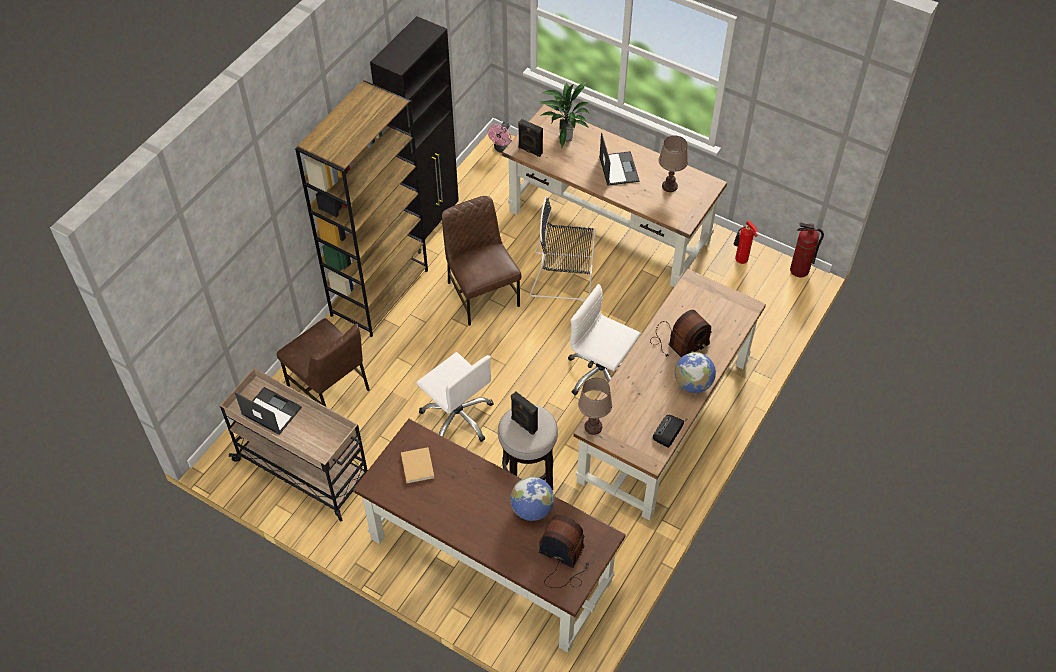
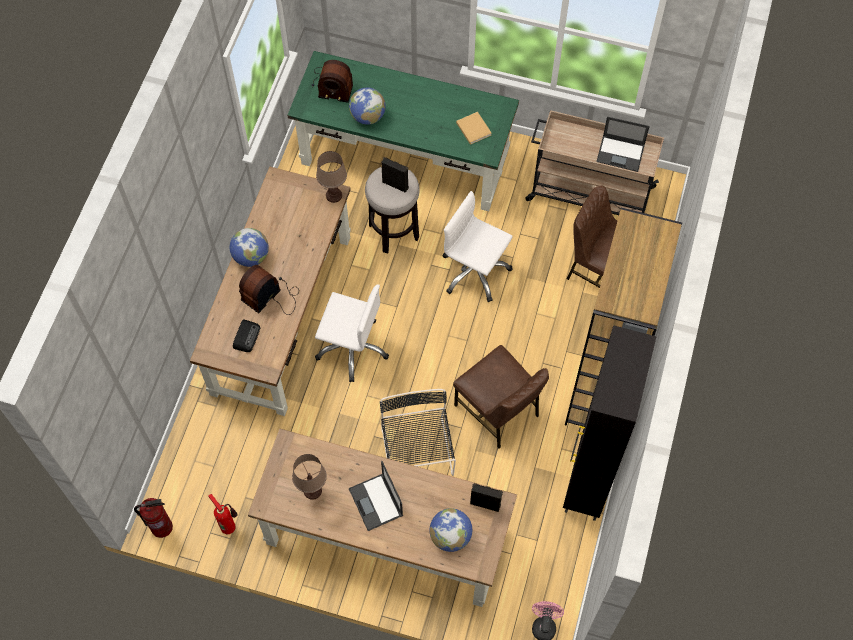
camera: 165 degrees right, 10 degrees up
(489, 560) = (406, 157): brown desk -> green desk
(565, 137) = (450, 536): potted plant -> globe
(565, 276) = (417, 454): black chair -> black chair turned 90 degrees counterclockwise
(668, 432) = (266, 206): radio -> radio (246, 336)

